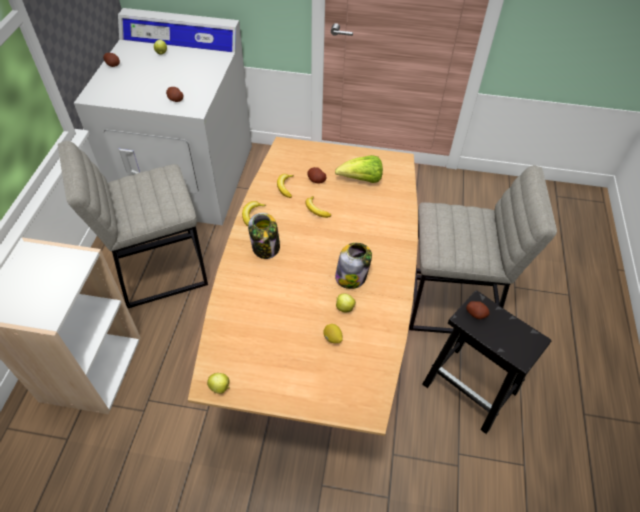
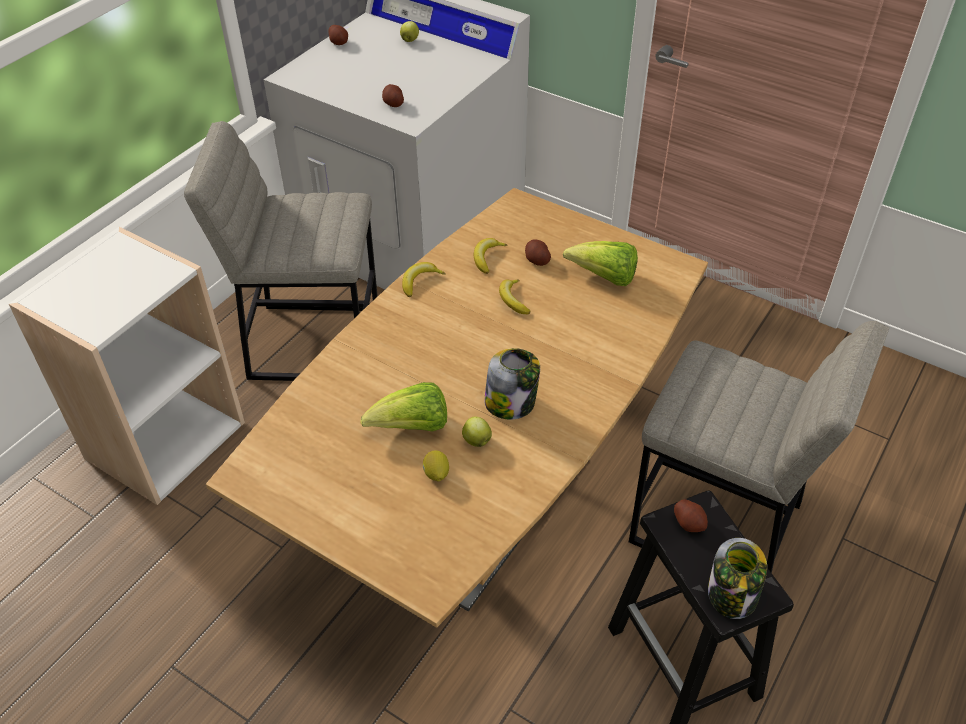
camera: 25 degrees right, 5 degrees down
(220, 387) = (253, 484): apple -> none
(266, 247) = (414, 329): jar -> jar (732, 595)
(301, 313) = (412, 427): none -> lettuce

